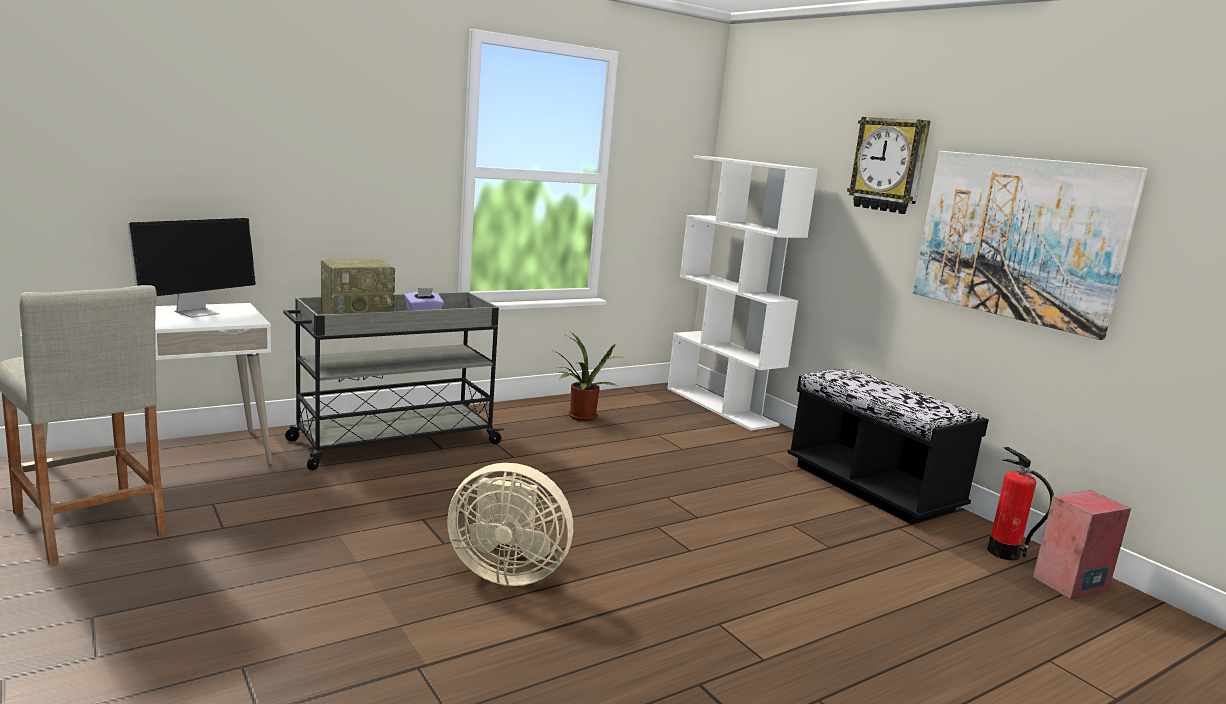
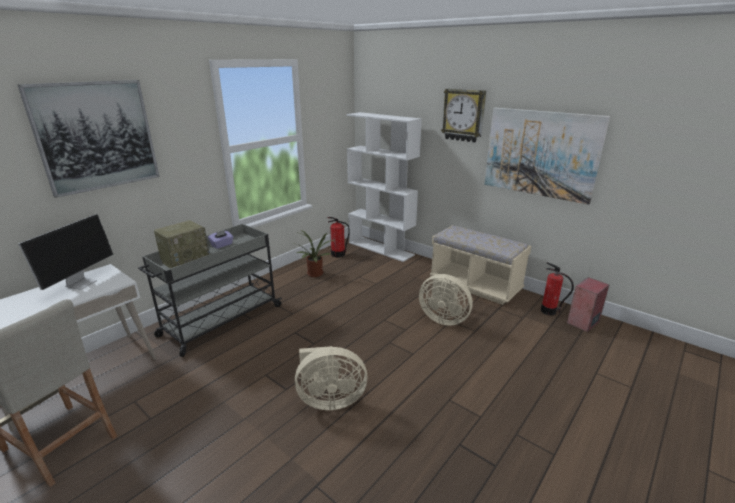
camera: 15 degrees left, 10 degrees up
(277, 107) = (96, 136): none -> picture
(638, 400) = (338, 254): none -> fire extinguisher
(779, 518) = (443, 318): none -> beige fan
(872, 487) = (475, 285): black bench -> beige bench

